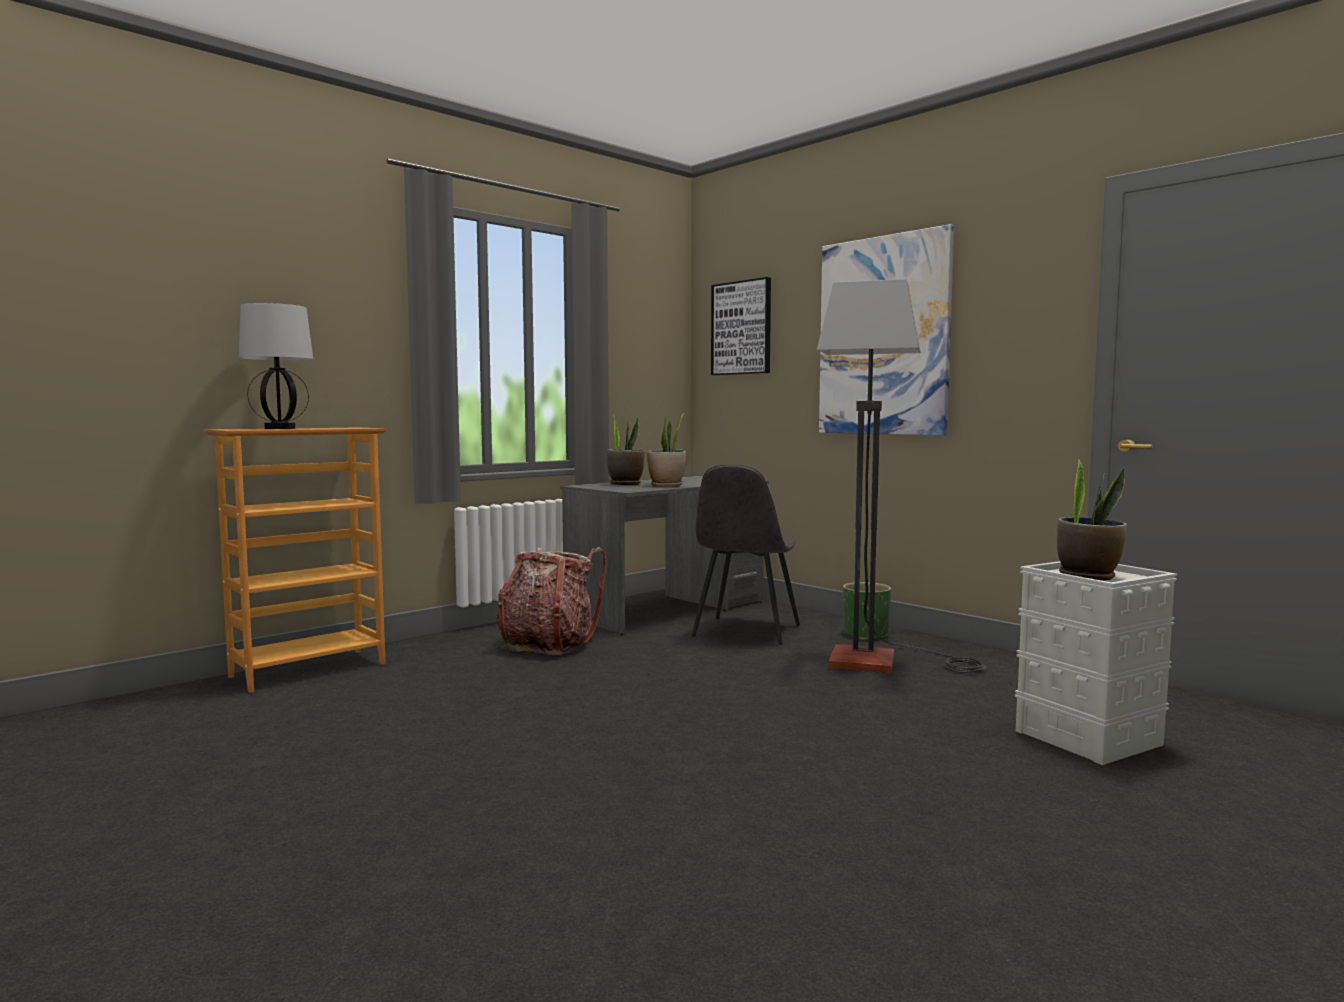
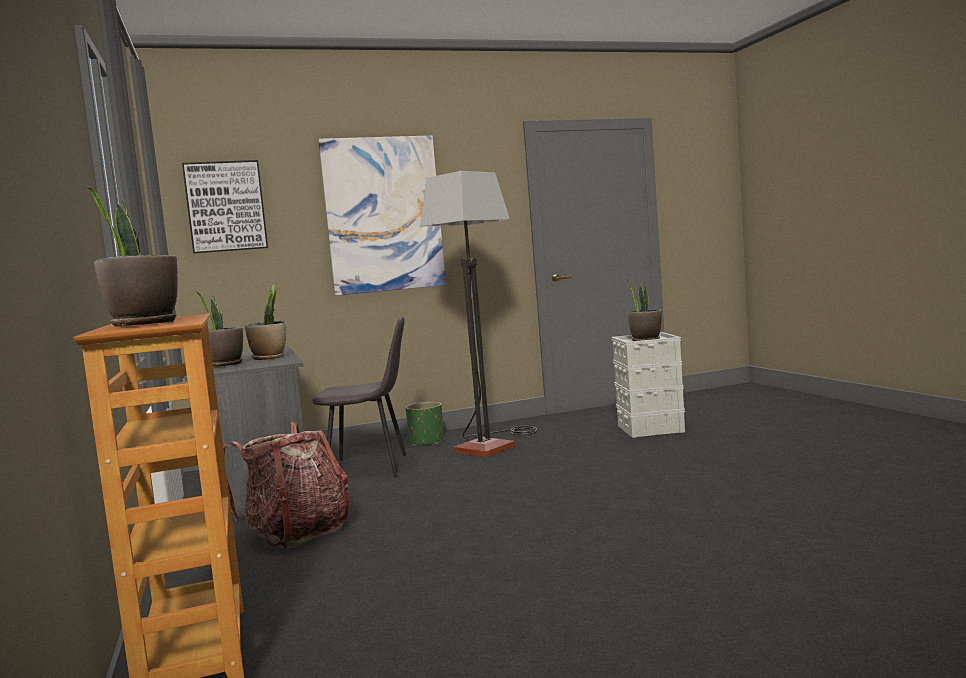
camera: 65 degrees left, 0 degrees up
(279, 428) = (143, 324): table lamp -> potted plant
(745, 632) = (370, 468): grey chair -> grey chair turned 45 degrees counterclockwise

